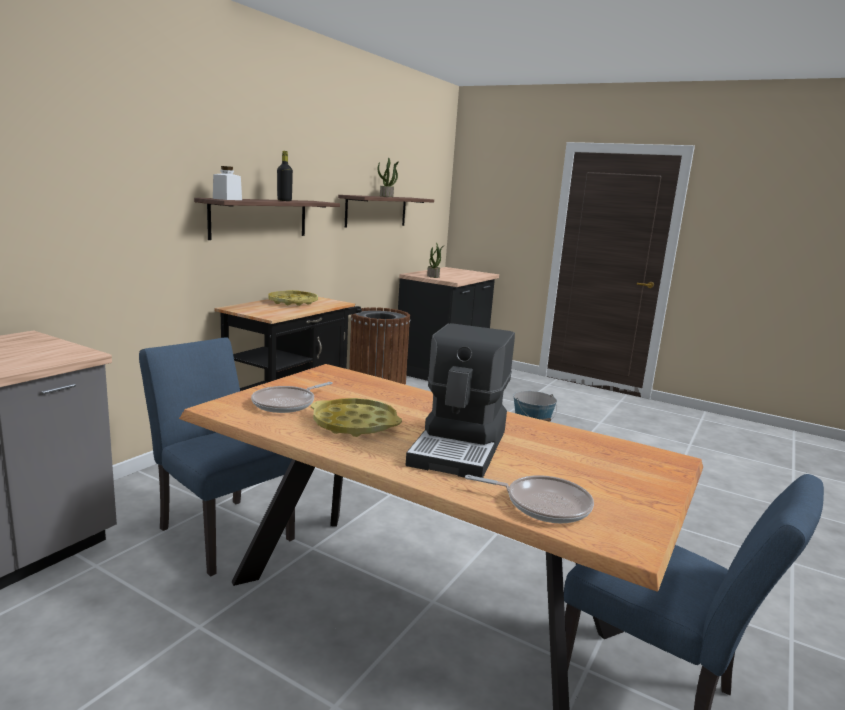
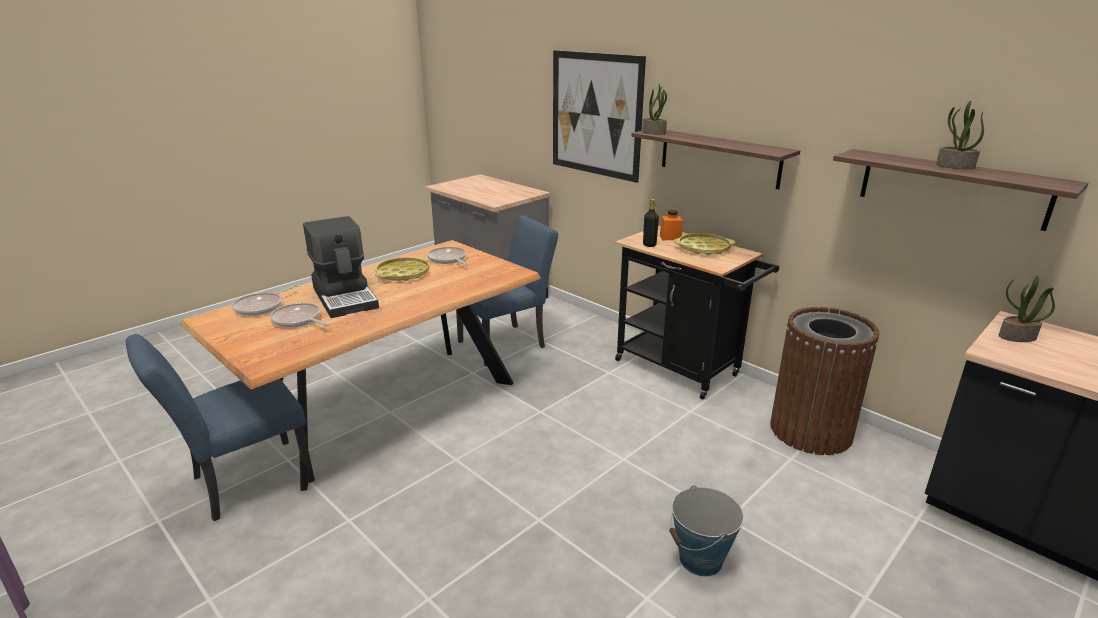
camera: 105 degrees right, 10 degrees up
(107, 189) = (595, 115): none -> picture
(227, 199) = (654, 132): white jar -> potted plant
(259, 307) = (670, 237): none -> orange jar
(284, 200) = (717, 142): black bottle -> black bottle (649, 245)
(461, 447) = (346, 297): coffee machine -> coffee machine turned 150 degrees counterclockwise
(555, 464) = (298, 320): none -> frying pan

